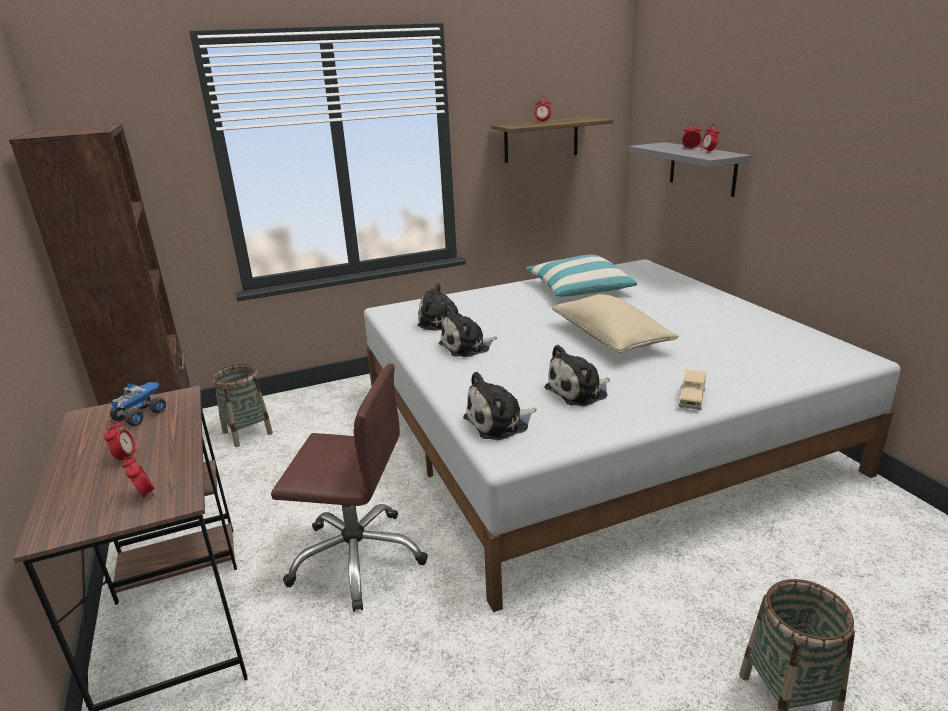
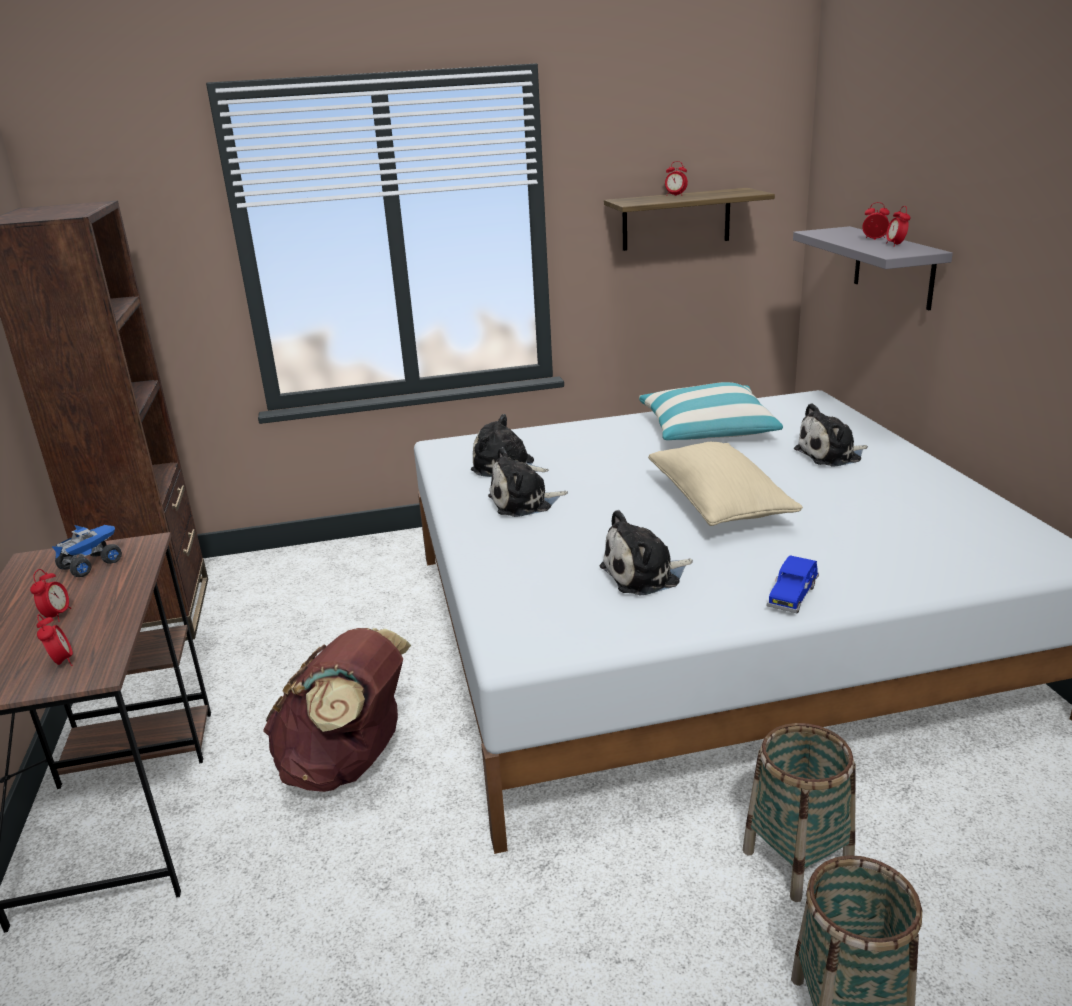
camera: 10 degrees right, 0 degrees up
(247, 432) = (260, 592): basket -> basket (797, 859)
(357, 557) = (348, 764): brown office chair -> brown backpack
(500, 423) = (523, 609): plush toy -> plush toy (831, 455)
(691, 398) = (793, 596): beige toy car -> blue toy car

